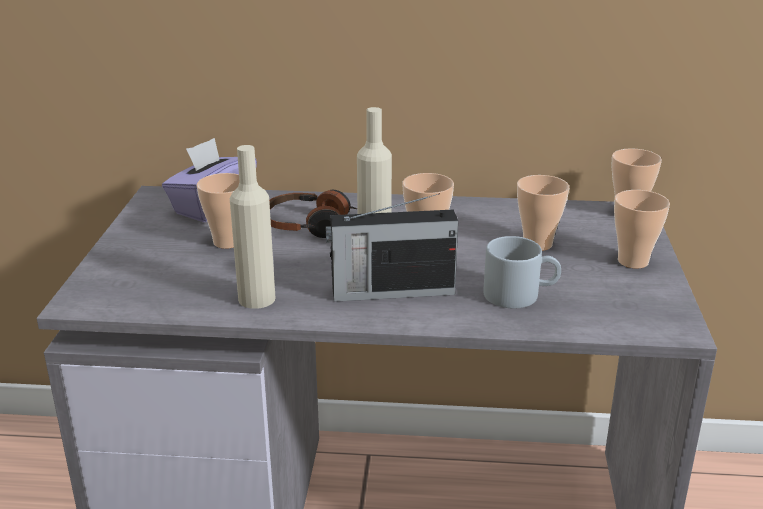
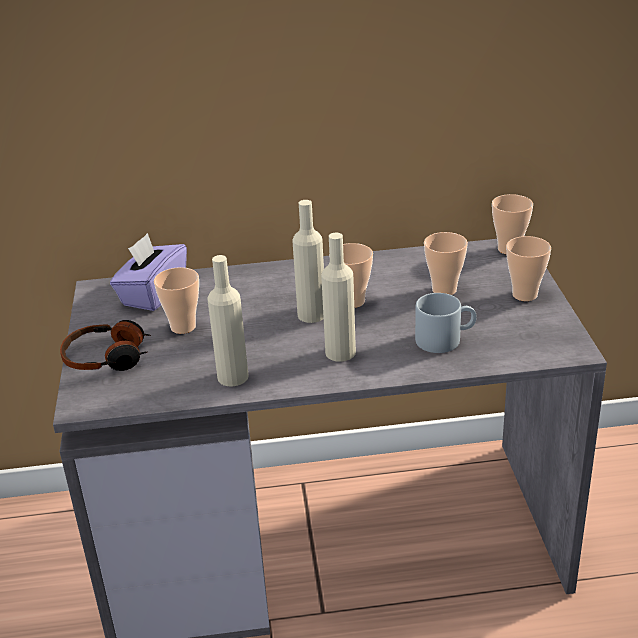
camera: 10 degrees left, 5 degrees up
(309, 225) = (246, 300): headphones -> headphones (107, 358)
(390, 291) = (340, 352): radio -> beige bottle

